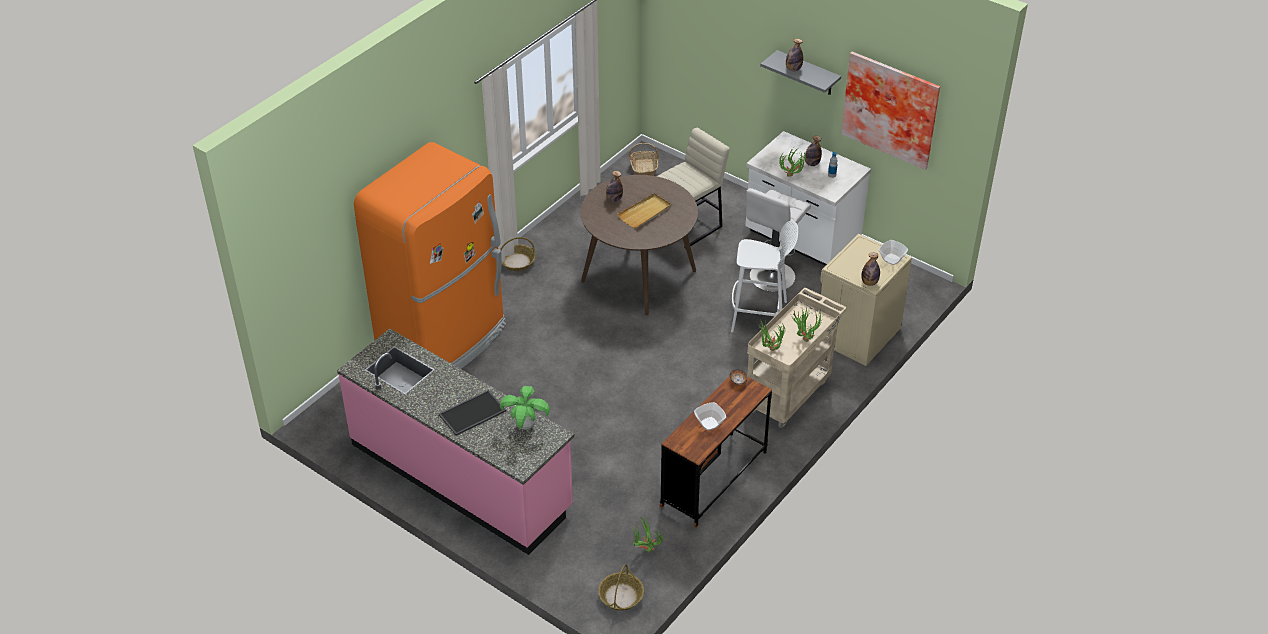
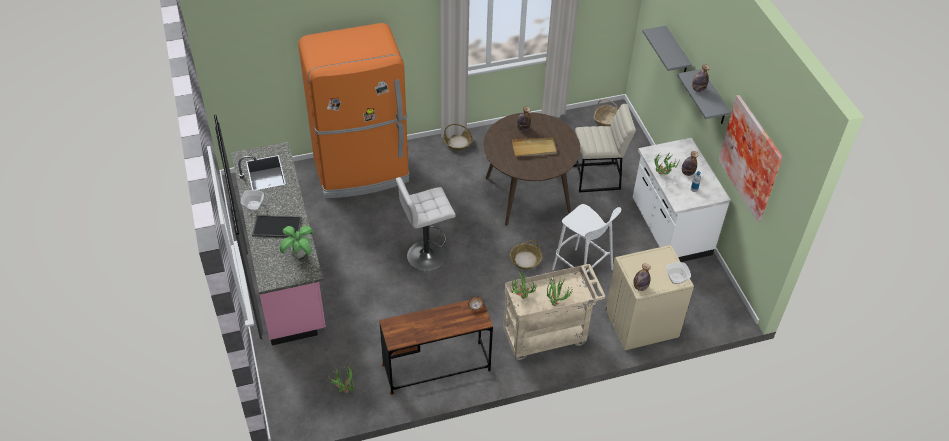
camera: 35 degrees right, 5 degrees up
(621, 596) = (298, 411): basket -> basket (525, 260)
(709, 423) = (425, 325): bowl -> bowl (254, 205)
(727, 49) = (676, 53): none -> grey shelf
(771, 276) = (620, 245): white stool -> white stool (426, 255)

